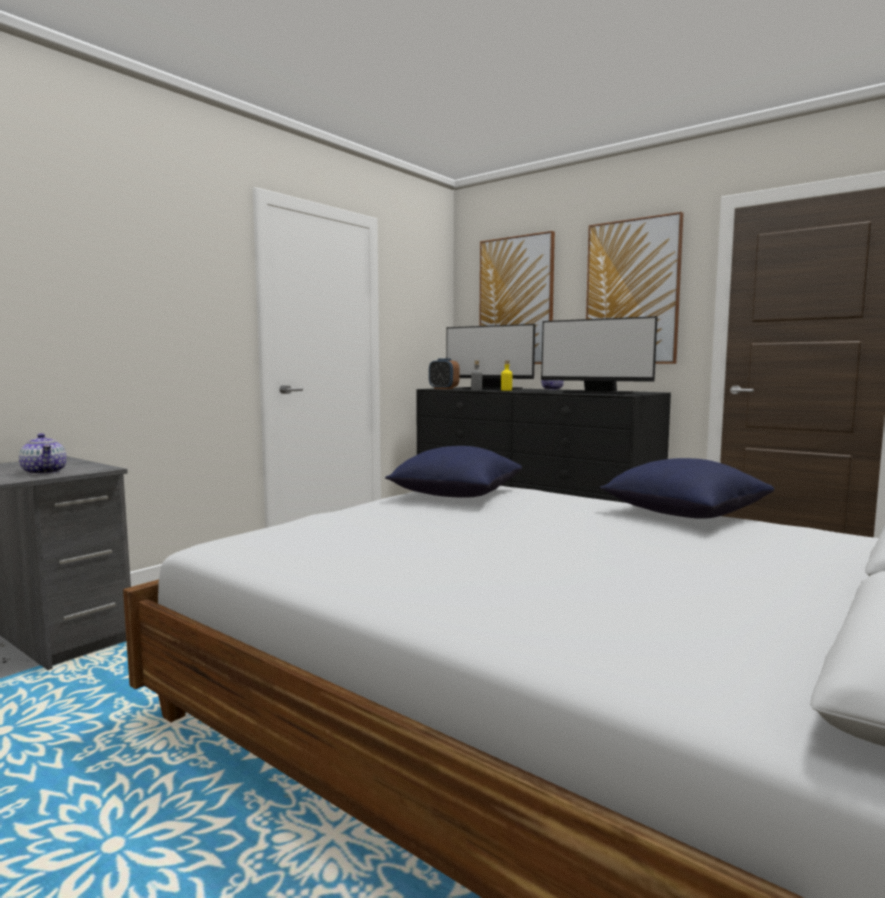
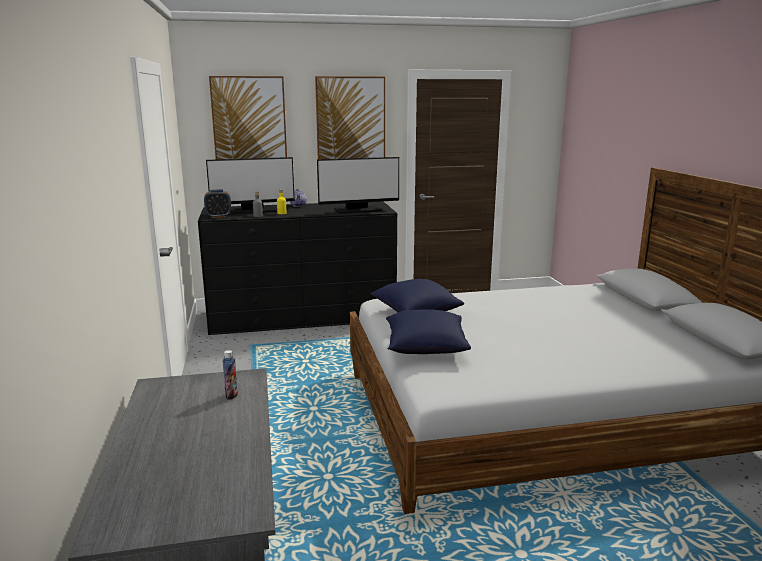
camera: 50 degrees left, 10 degrees up
(44, 472) = (231, 395): teapot -> bottle
(684, 514) = (523, 291): blue pillow -> blue pillow (425, 348)

